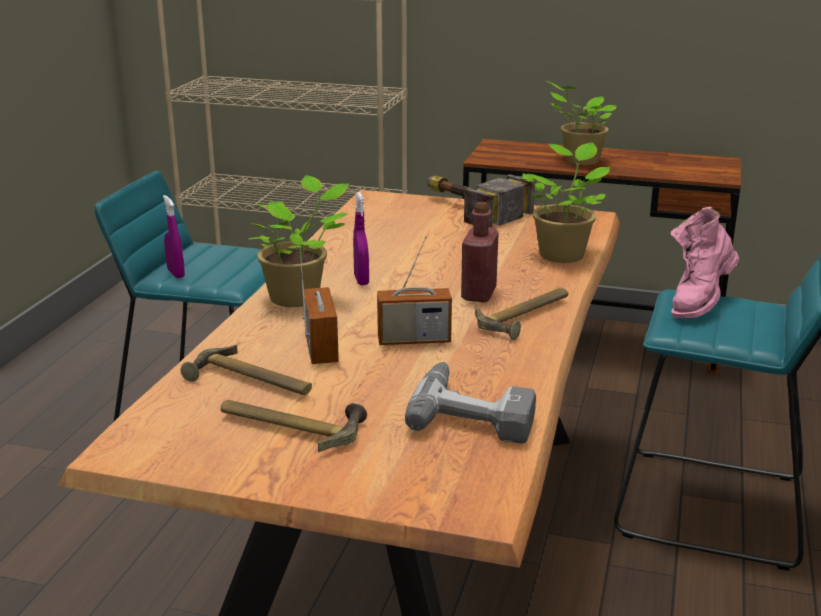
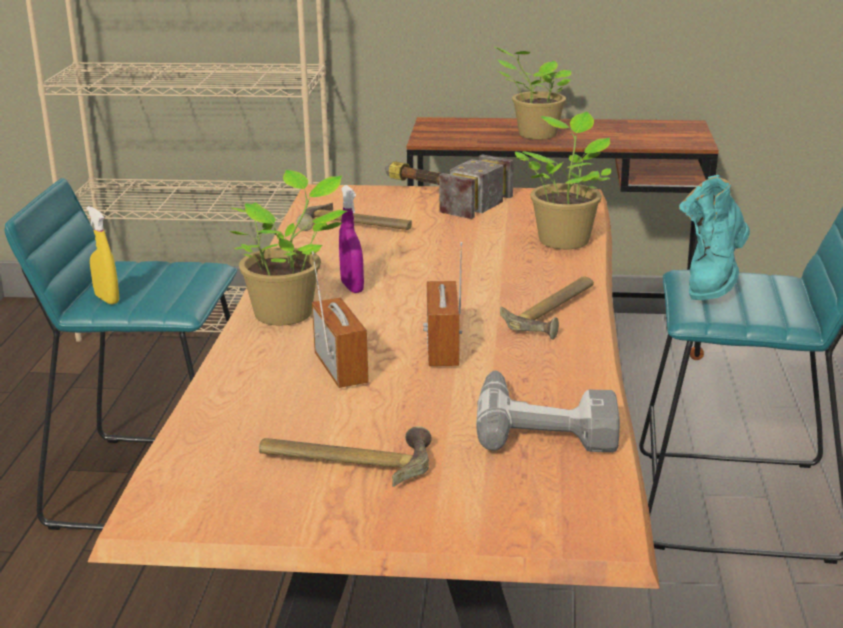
camera: 10 degrees left, 0 degrees up
(176, 273) = (107, 299): purple spray bottle -> yellow spray bottle
(249, 382) = (274, 416): hammer -> hammer (355, 227)
(414, 340) = (442, 350): radio -> radio turned 105 degrees clockwise
(478, 294) = (492, 291): red bottle -> none
(699, 303) = (713, 282): pink boot -> turquoise boot

